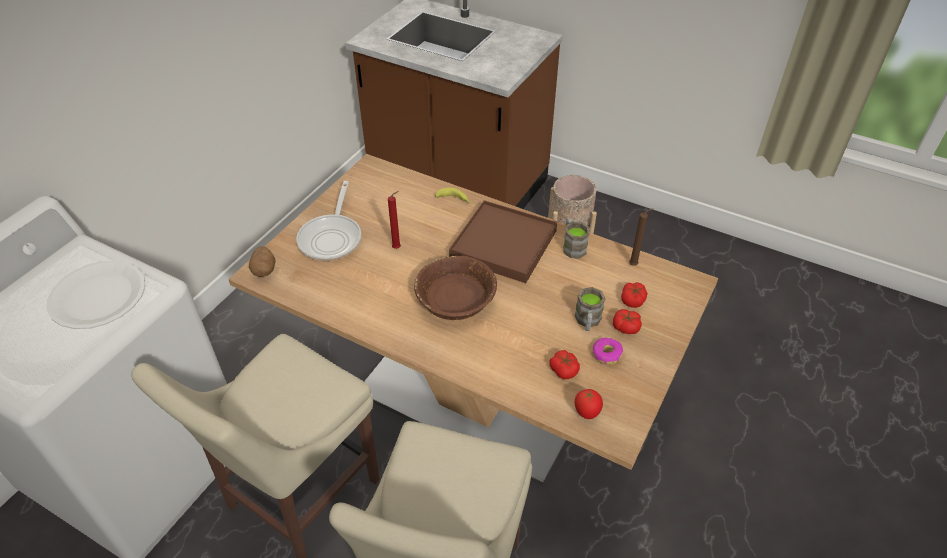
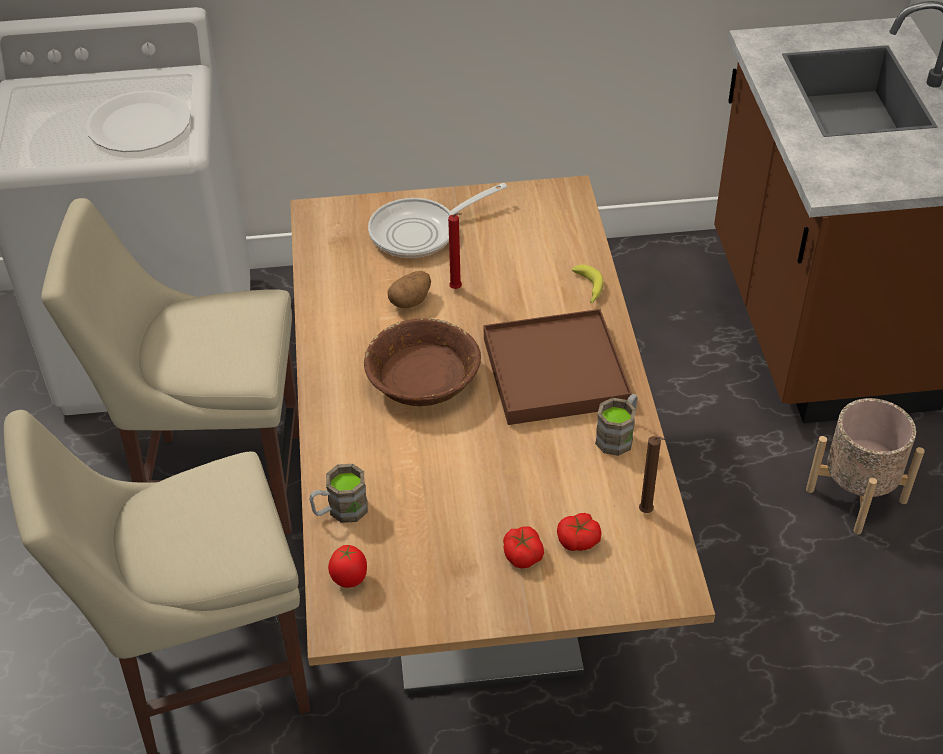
camera: 55 degrees right, 0 degrees up
(264, 270) = (326, 215): potato -> potato (410, 301)
(564, 370) = (398, 528): tomato -> none
(587, 321) = (497, 513): brown mug -> brown mug (340, 510)
(606, 354) = (458, 556): donut -> none

